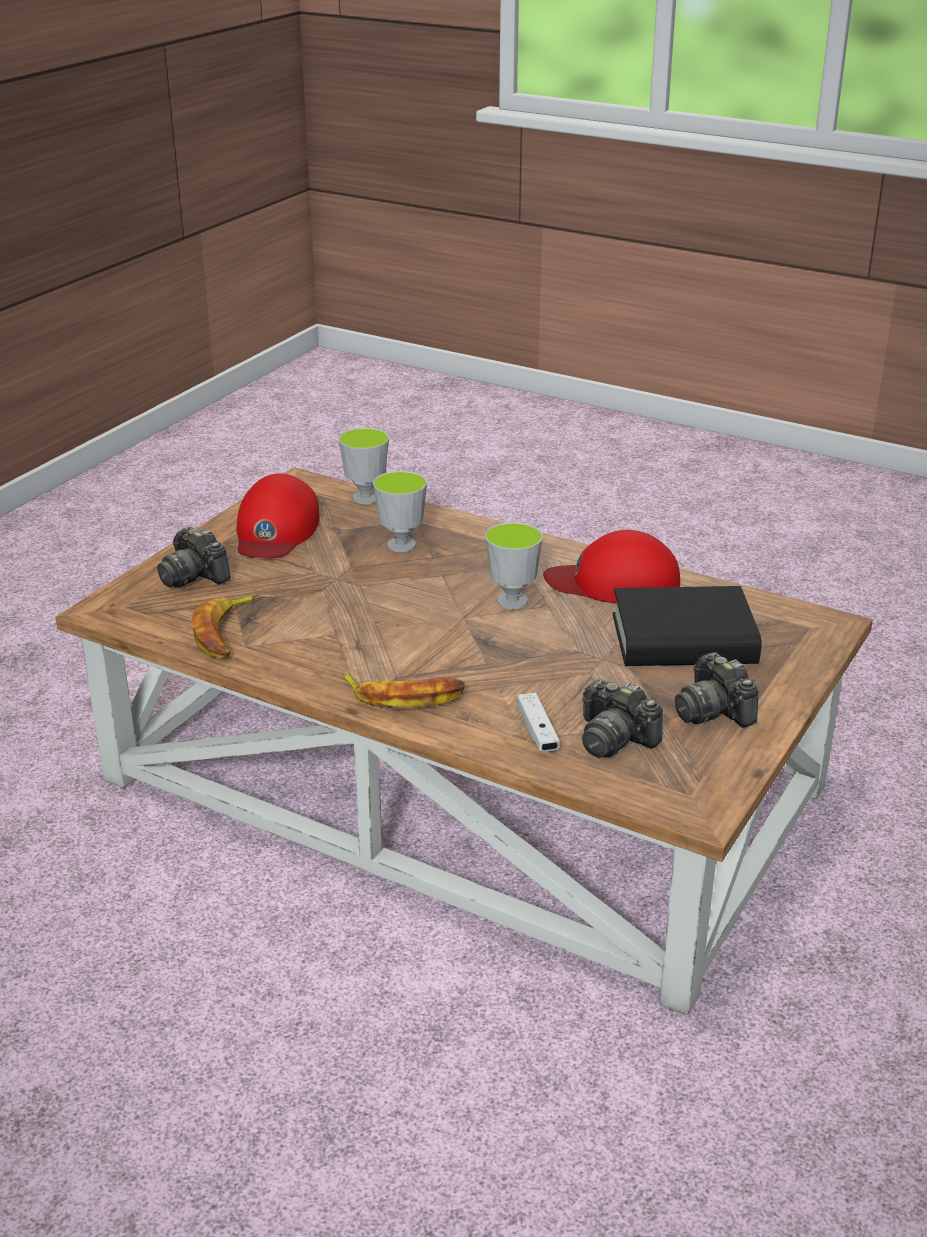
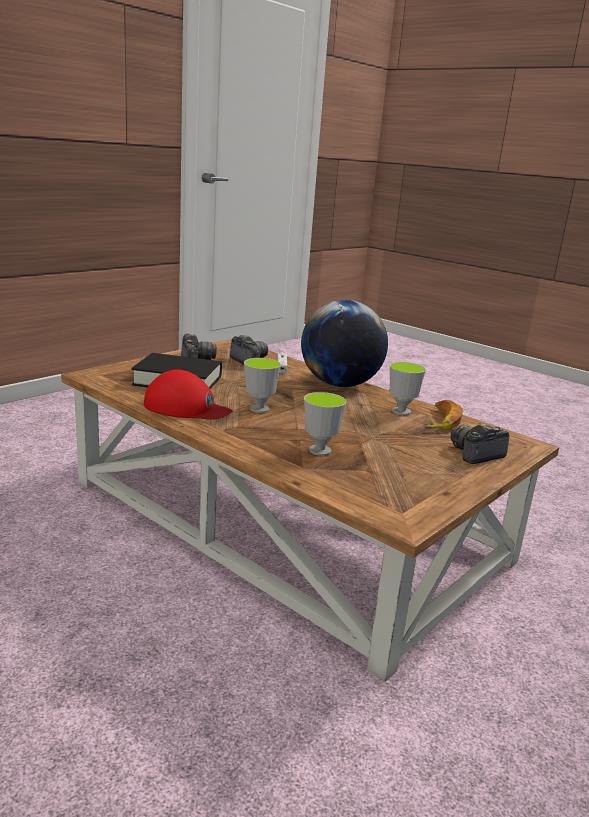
camera: 170 degrees left, 10 degrees down
(194, 576) = (476, 454): camera -> camera turned 90 degrees counterclockwise
(276, 530) = (421, 478): red cap -> none
(366, 498) = (341, 494): cup -> cup (401, 411)
(404, 696) = (340, 384): banana -> globe

